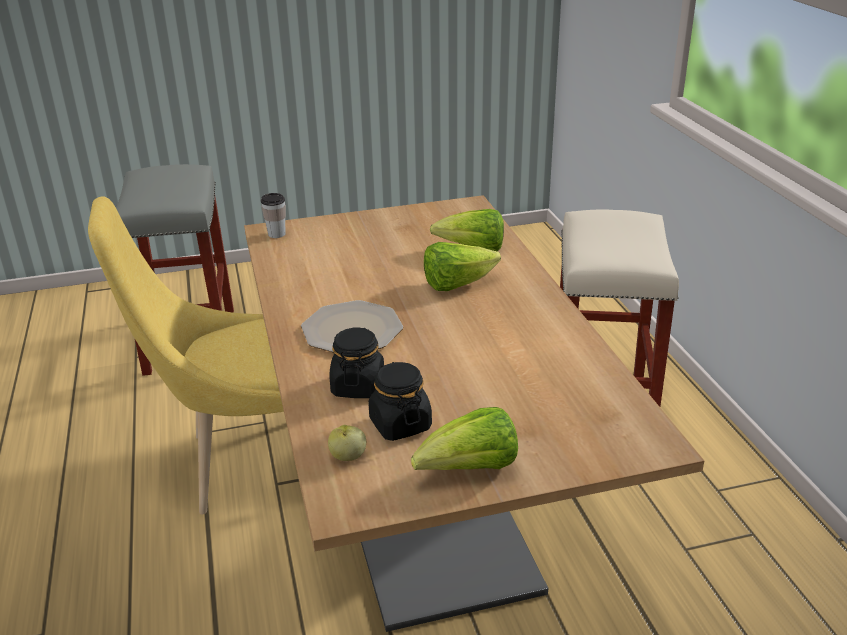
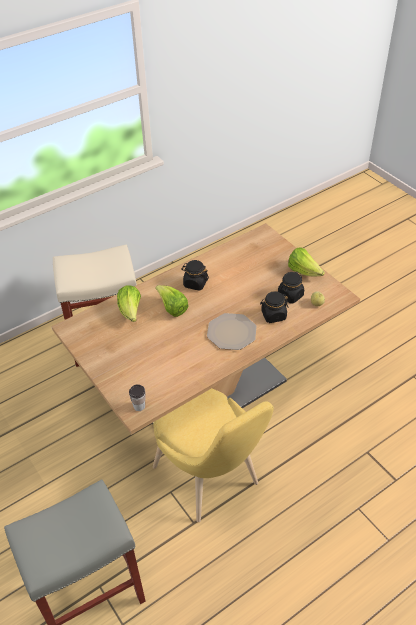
camera: 110 degrees left, 15 degrees up
(511, 317) = (195, 283): none -> black jar

